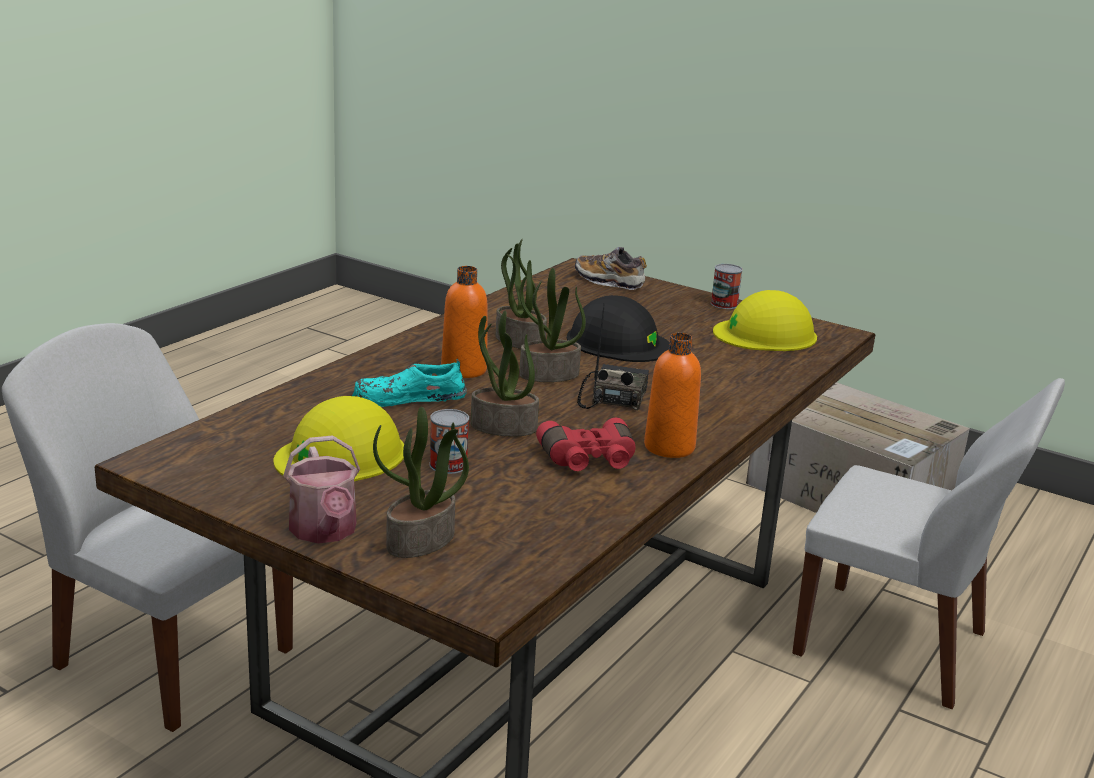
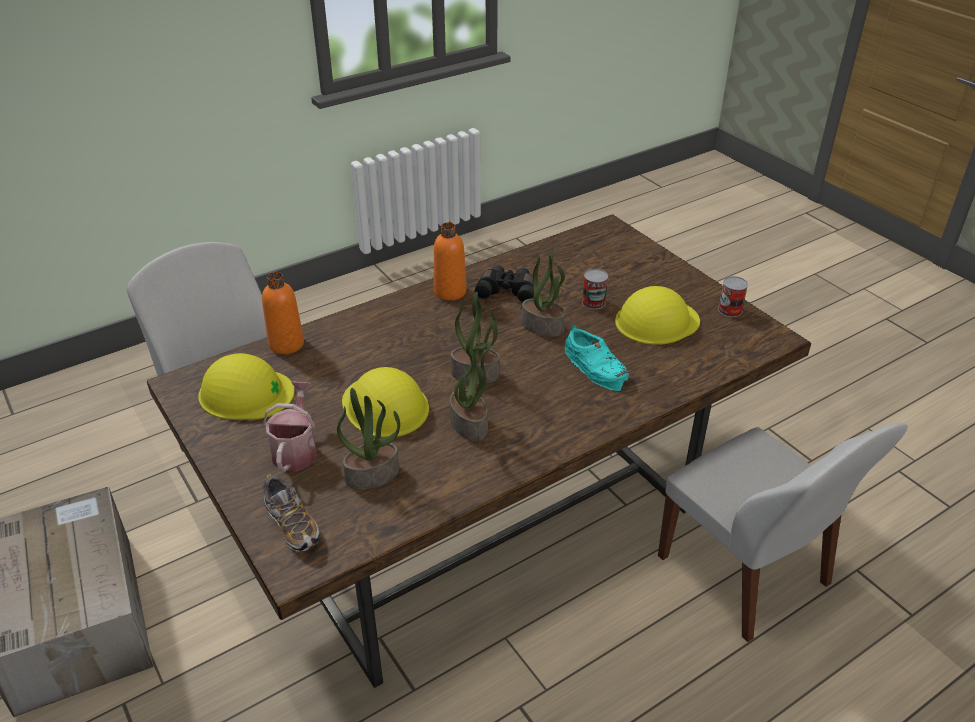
camera: 155 degrees left, 15 degrees up
(325, 531) = (675, 272): watering can -> watering can (296, 449)
(408, 398) = (596, 367): turquoise shoe -> turquoise shoe turned 45 degrees clockwise
(421, 541) = (628, 259): potted plant -> potted plant (372, 474)
(464, 370) = (539, 392): orange bottle -> orange bottle (286, 344)
(589, 460) = (507, 291): red binoculars -> black binoculars
(613, 397) = (447, 341): radio -> none
(618, 342) = (385, 406): black hard hat -> yellow hard hat
(724, 304) = (222, 450): can -> can (730, 310)

